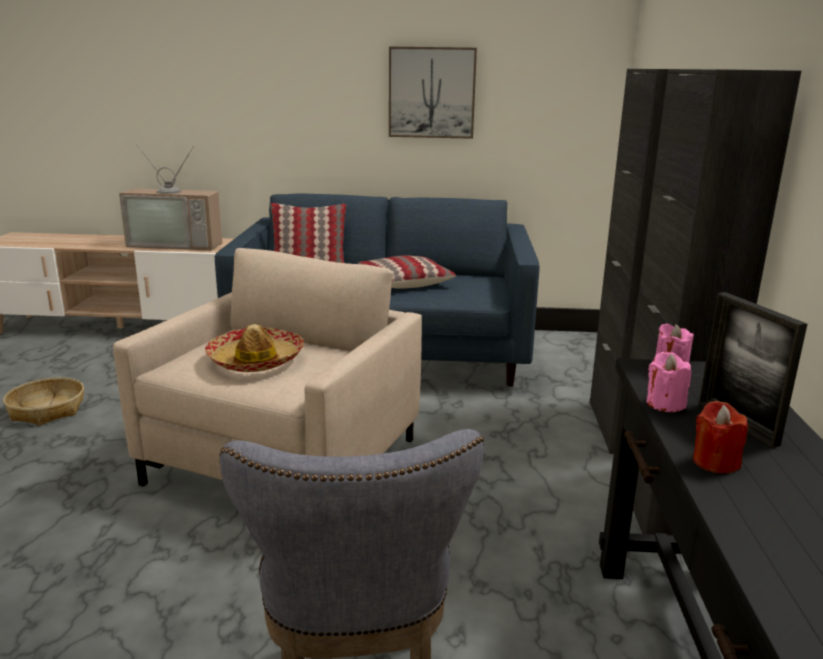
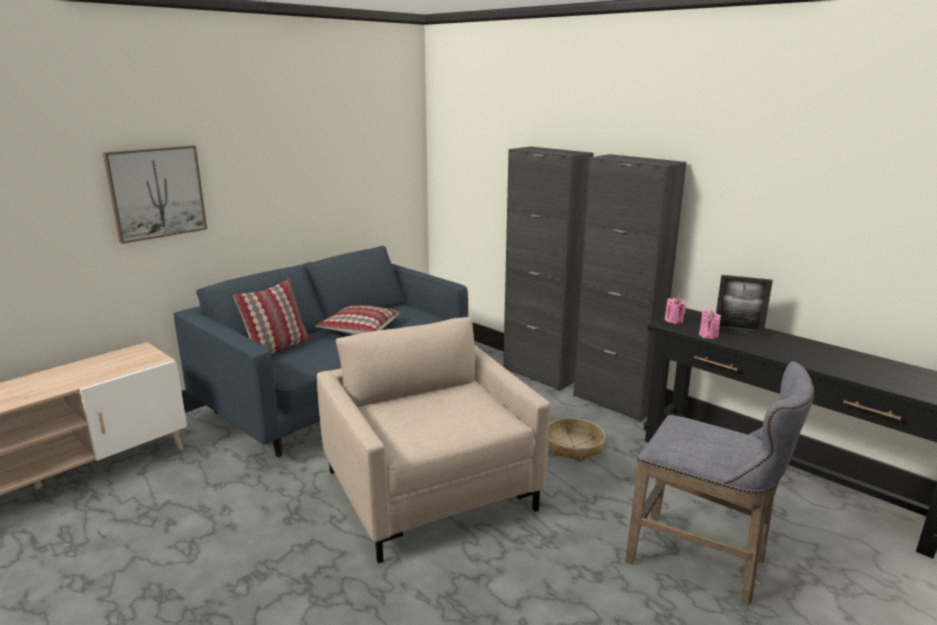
camera: 50 degrees left, 0 degrees up
(48, 410) = (163, 580): basket -> basket (574, 446)
(178, 244) = (105, 366): television -> none
(256, 360) = (441, 414): hat -> none
(431, 93) = (305, 169): picture -> picture (156, 192)
(715, 462) = (767, 349): red candle -> none

